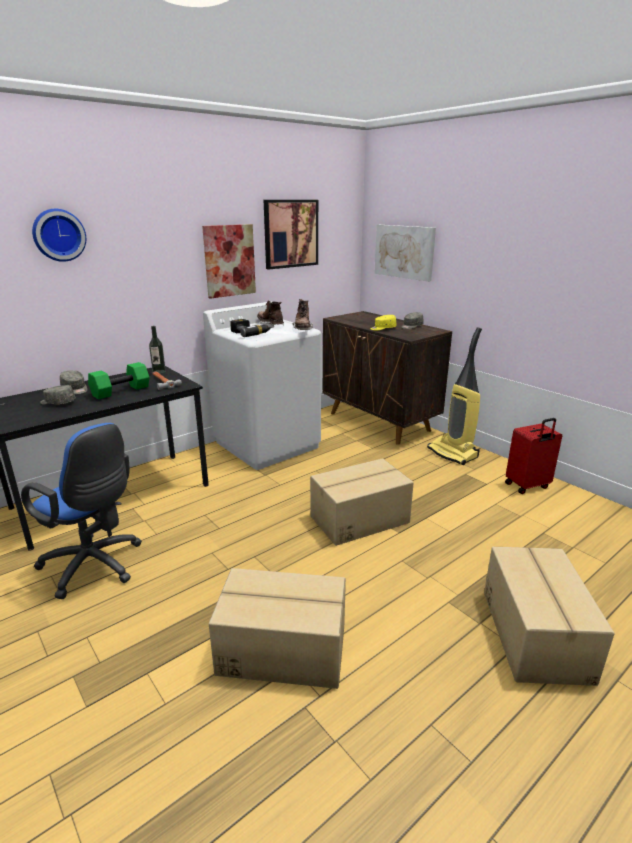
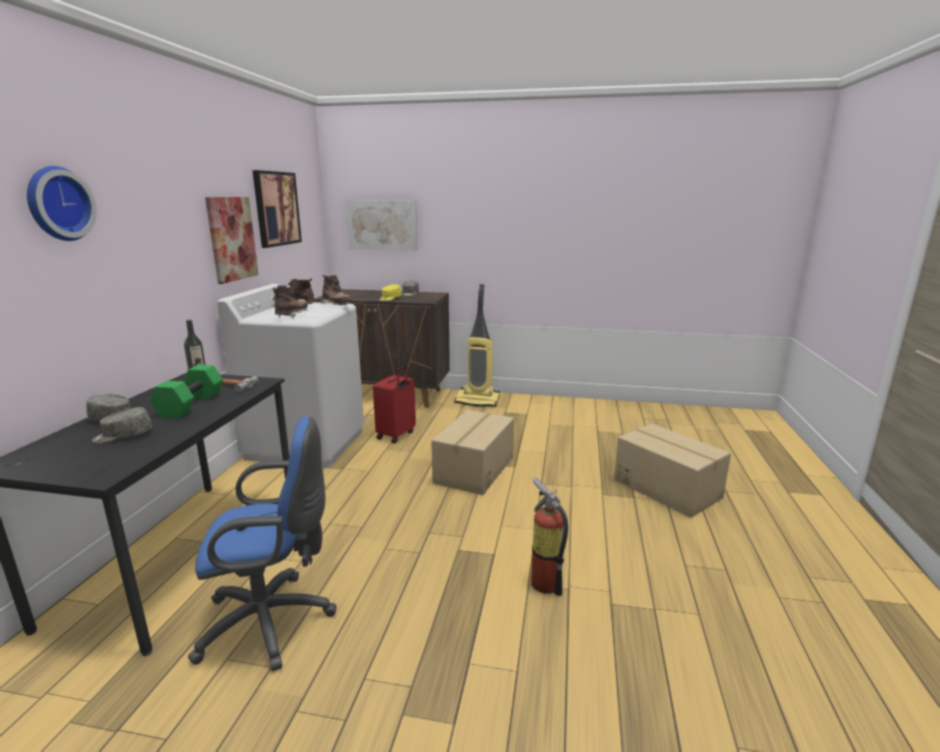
camera: 40 degrees left, 5 degrees down
(250, 333) = (292, 315): power drill -> brown boot
(282, 648) = (545, 580): cardboard box -> fire extinguisher
(527, 486) = (553, 406): red suitcase -> red suitcase (396, 435)

